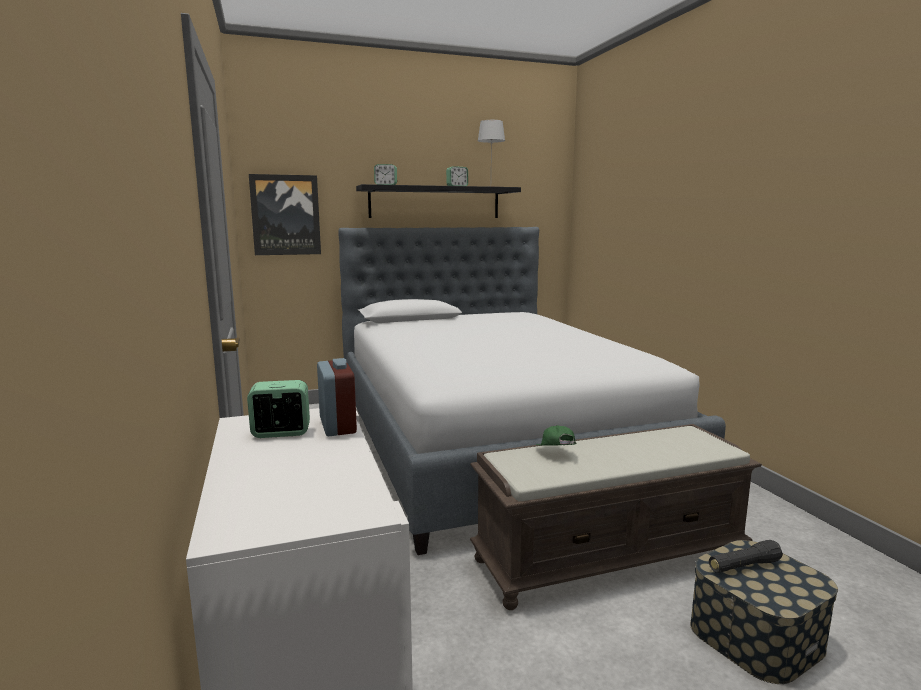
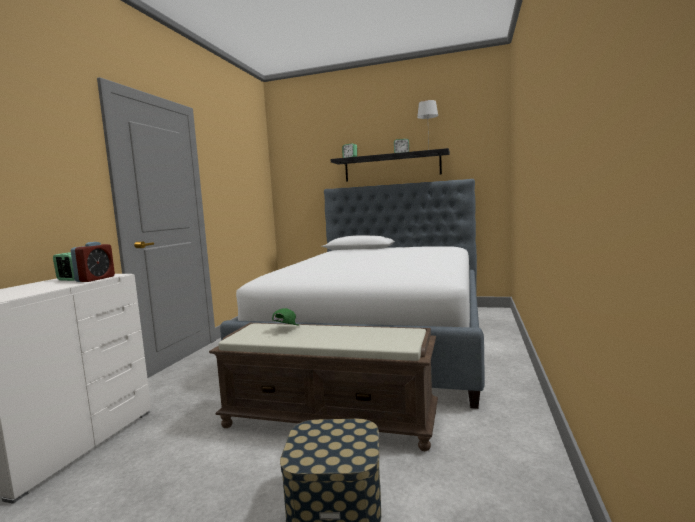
camera: 35 degrees right, 5 degrees down
(285, 215) = (297, 183): picture -> none
(743, 566) = (329, 434): black flashlight -> none

